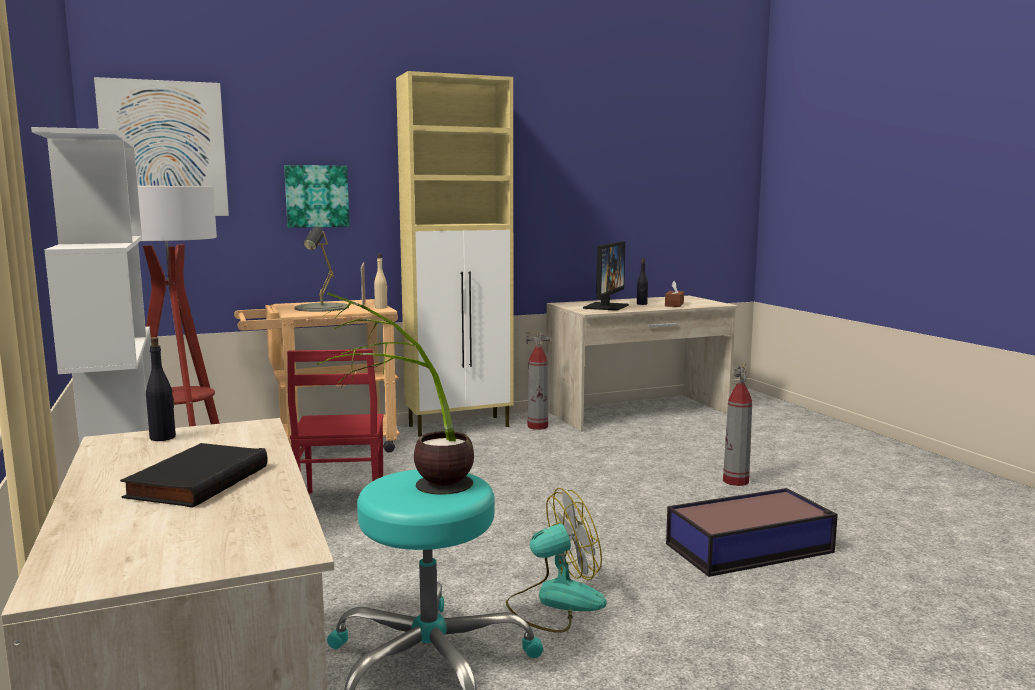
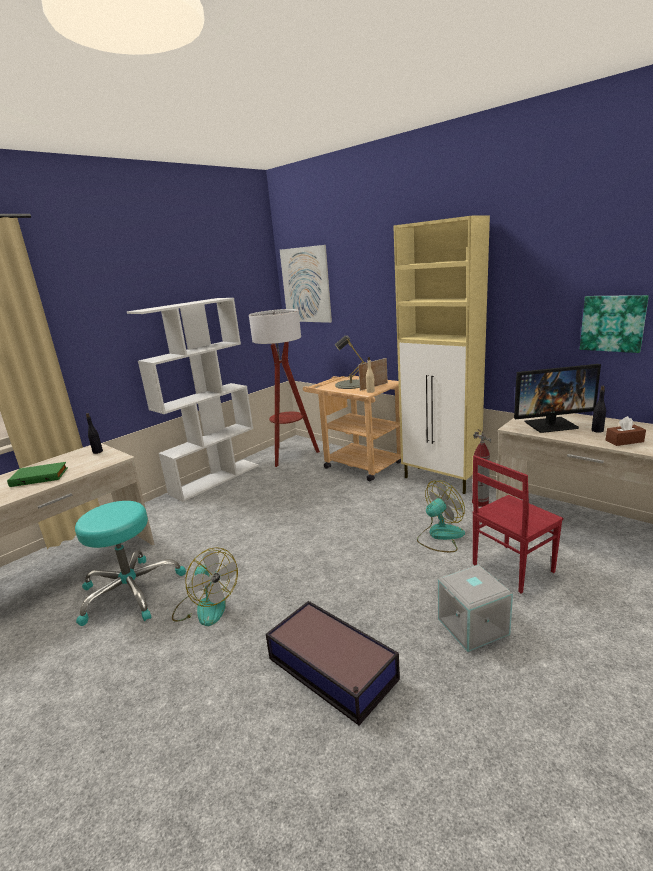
camera: 65 degrees right, 10 degrees up
(196, 481) = (40, 476): black book -> green book
(317, 196) = (371, 311): picture -> picture (613, 323)
(340, 504) = (285, 500): red chair -> red chair (511, 568)
(410, 490) = (106, 512): potted plant -> none
(575, 455) = (440, 536): none -> fan
(736, 481) = (473, 627): fire extinguisher -> grey storage box

